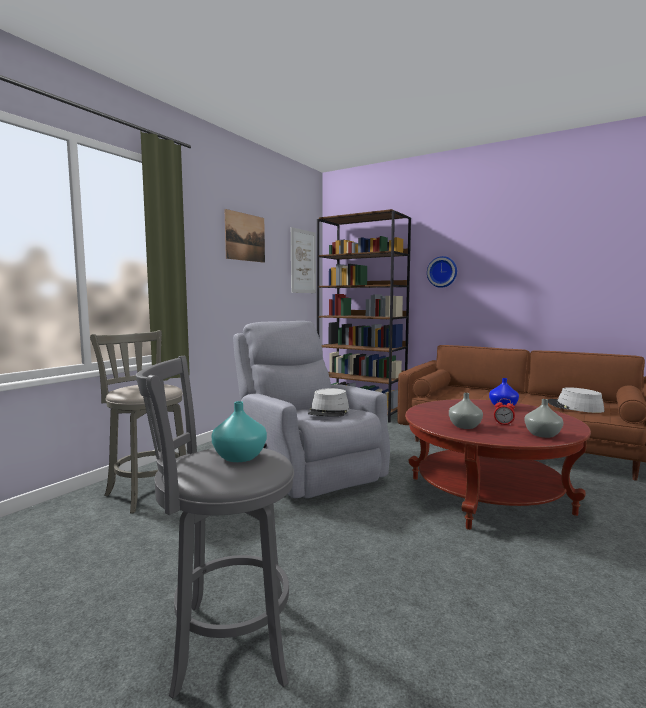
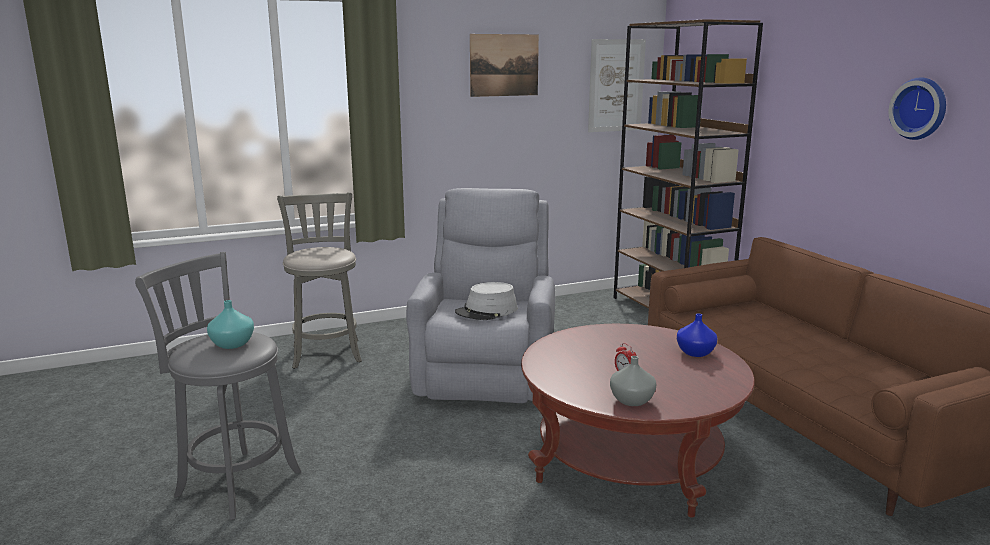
camera: 35 degrees right, 10 degrees up
(442, 272) = (796, 117): wall clock -> wall clock (920, 108)
(464, 426) = (571, 366): grey vase -> none
(574, 407) = (861, 380): grey hat -> none

